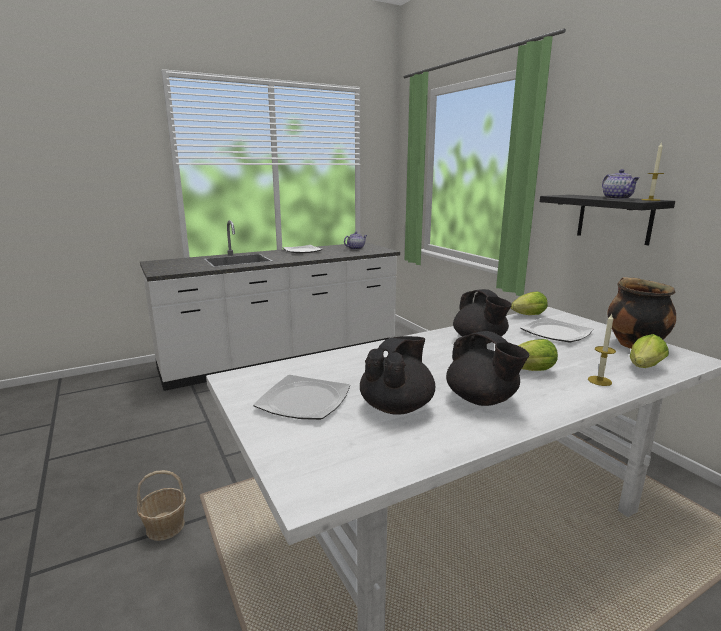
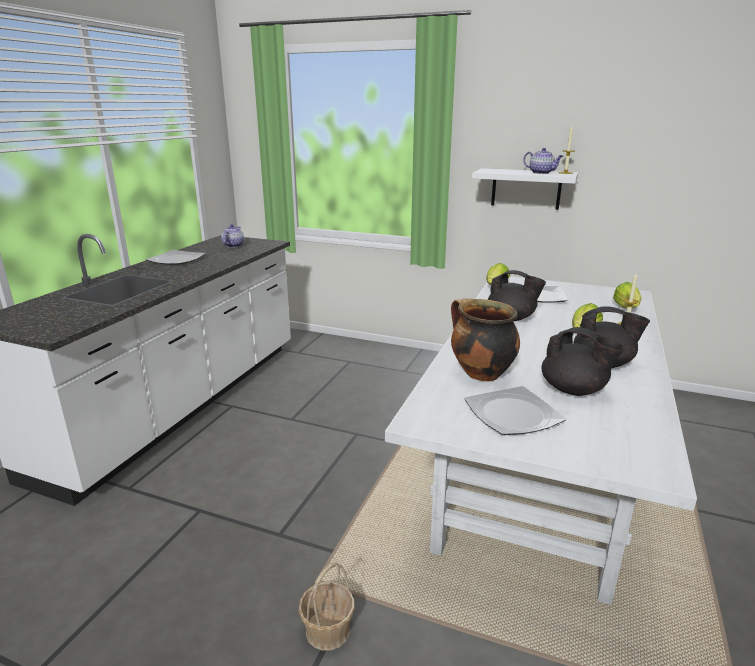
camera: 40 degrees left, 5 degrees up
(397, 407) = (574, 390): black teapot -> black teapot turned 135 degrees clockwise
(614, 218) = (526, 189): black shelf -> white shelf
(633, 344) = (592, 292): cooking pot -> cooking pot (480, 373)

